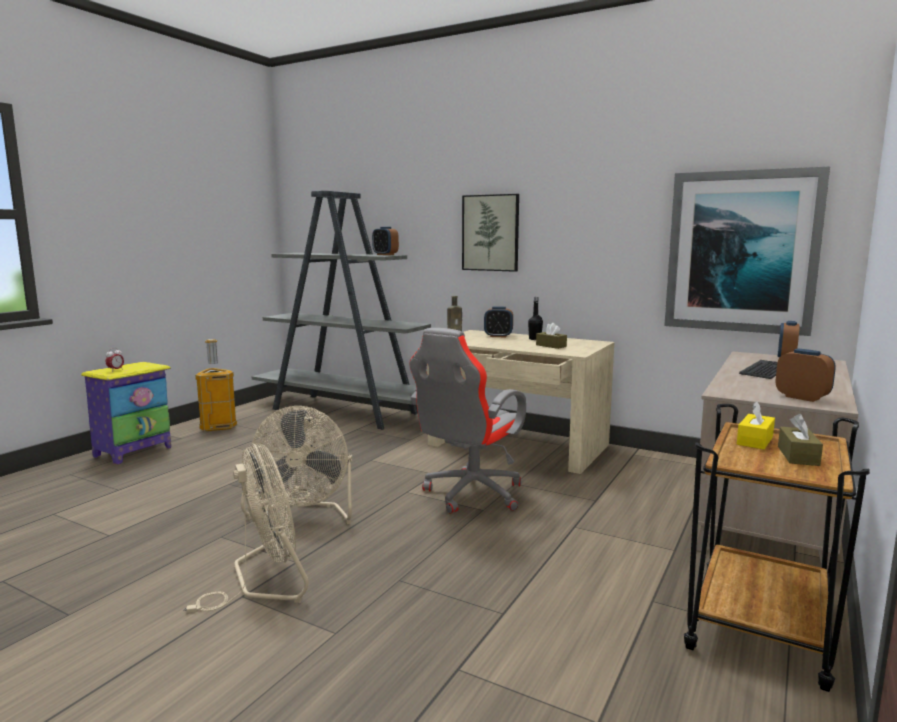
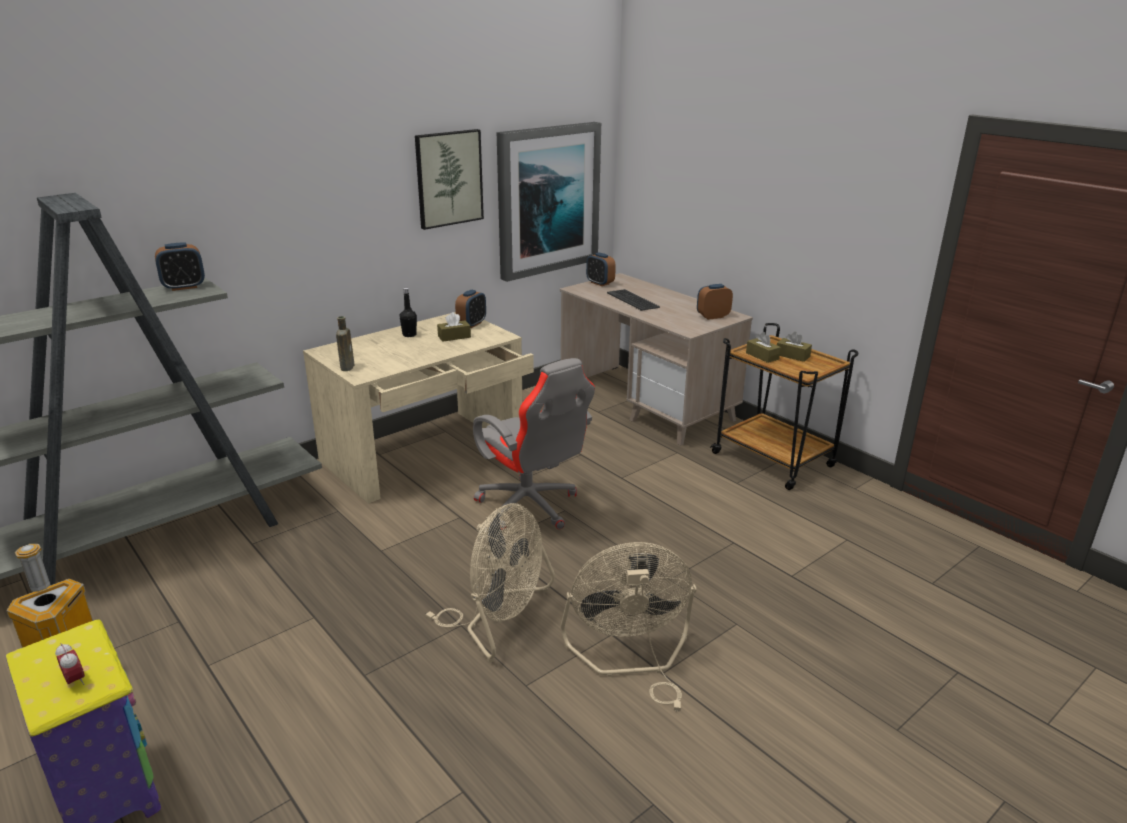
camera: 70 degrees left, 15 degrees up
(490, 233) = (309, 220): picture -> picture (449, 178)
(498, 336) = (369, 346): alarm clock -> alarm clock (471, 324)
(755, 440) = (762, 356): yellow tissue box -> brown tissue box

